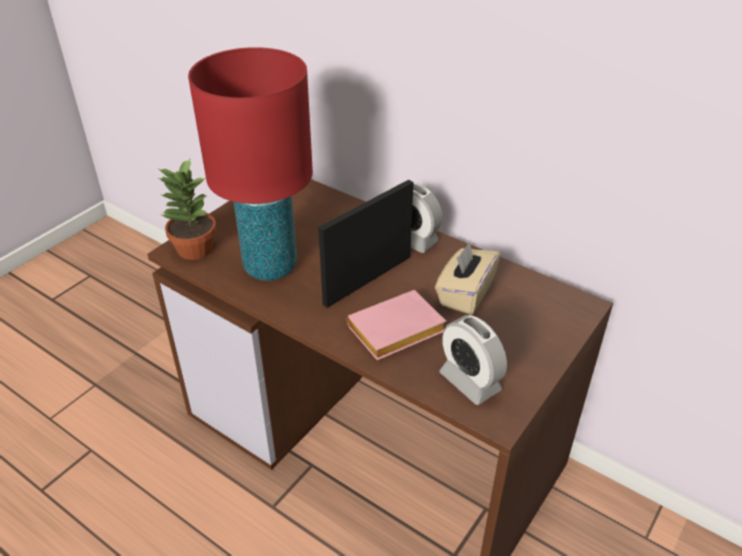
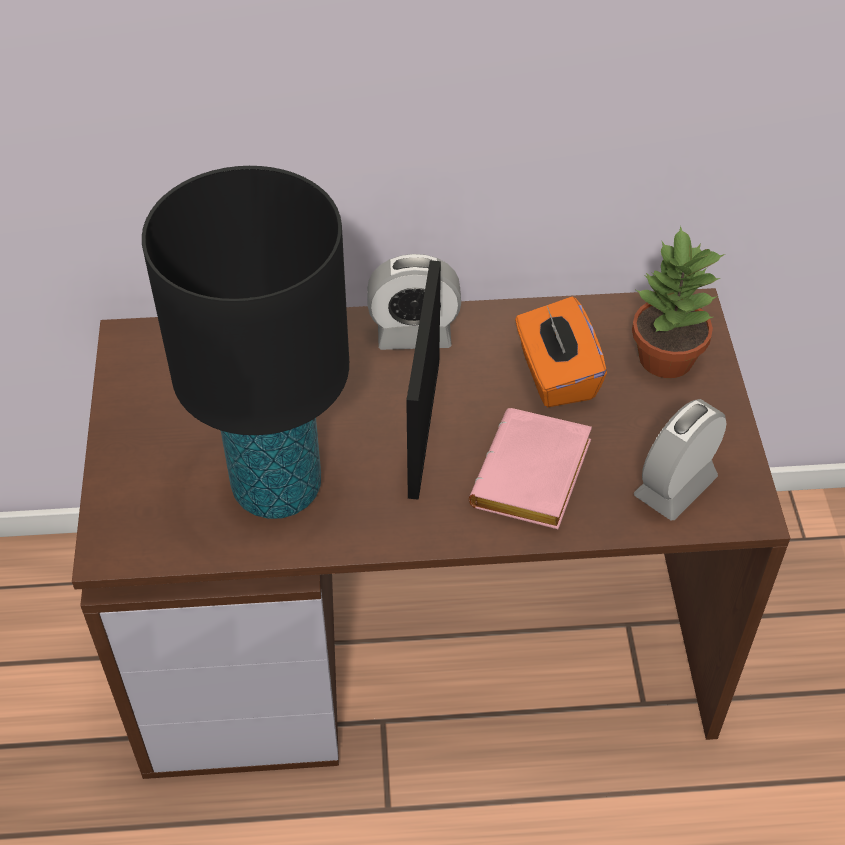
camera: 40 degrees left, 10 degrees up
(194, 249) = (136, 530): potted plant -> potted plant (665, 359)
(270, 266) = (276, 488): red table lamp -> black table lamp
(465, 294) = (555, 375): beige tissue box -> orange tissue box
(470, 381) = (675, 486): alarm clock -> alarm clock turned 120 degrees clockwise

